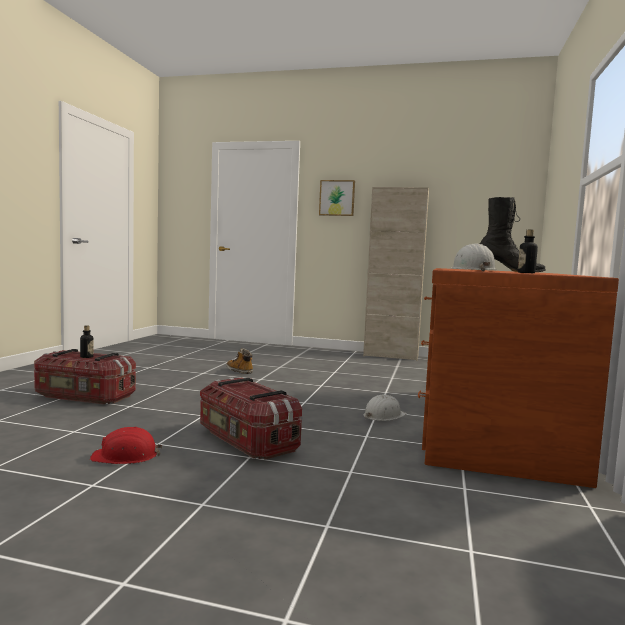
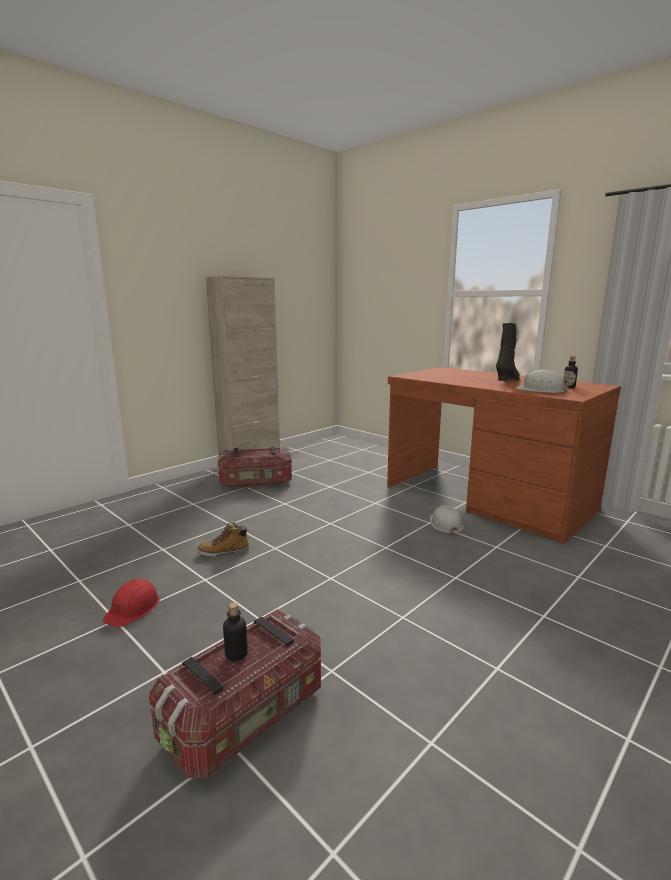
camera: 60 degrees left, 10 degrees up
(126, 456) = (538, 700): red hard hat -> red hard hat (133, 608)
(246, 440) = (497, 607): storage box -> storage box (256, 482)
(337, 198) = (160, 286): picture -> none

